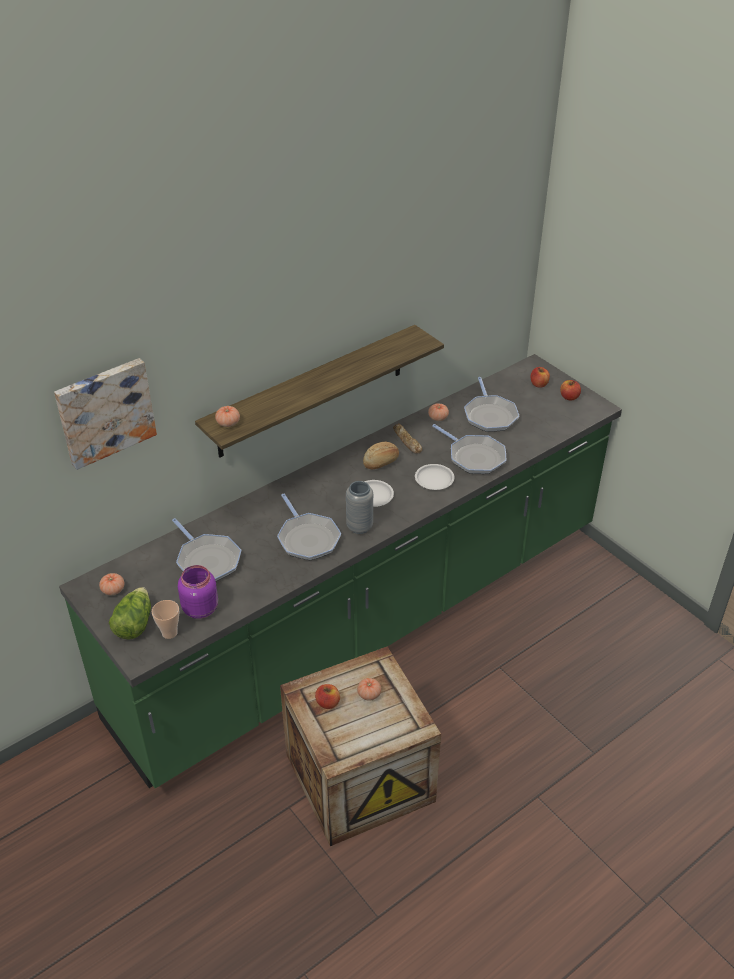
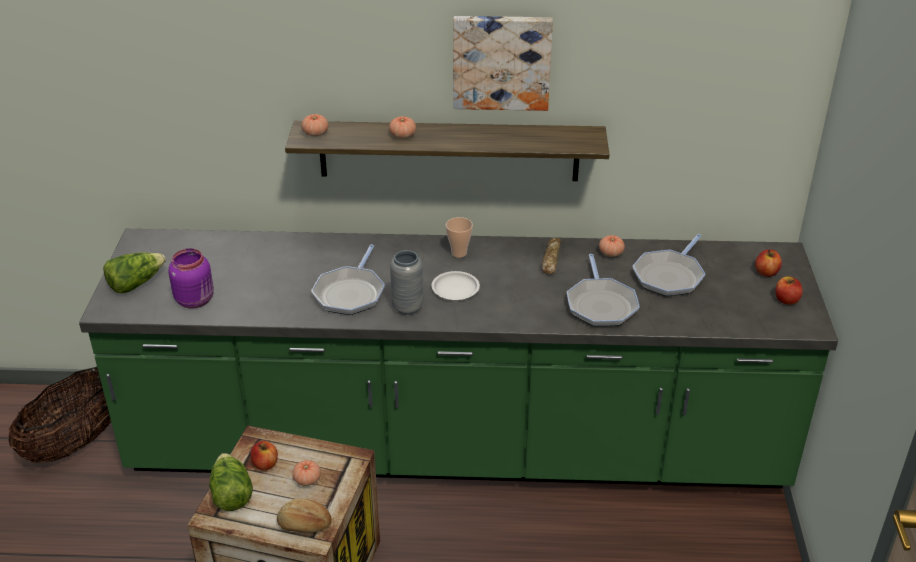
camera: 40 degrees right, 5 degrees down
(72, 799) = (77, 441): none -> basket
(105, 411) = (189, 65): picture -> picture (501, 61)
(113, 590) = (155, 251): tomato -> tomato (402, 136)
(169, 633) = (149, 305): cup -> cup (459, 253)
(207, 560) = (249, 267): frying pan -> none
(330, 738) = (231, 494): none -> lettuce
(381, 462) = (502, 265): bread -> bread (304, 525)
(434, 479) = (532, 304): white plate -> none

